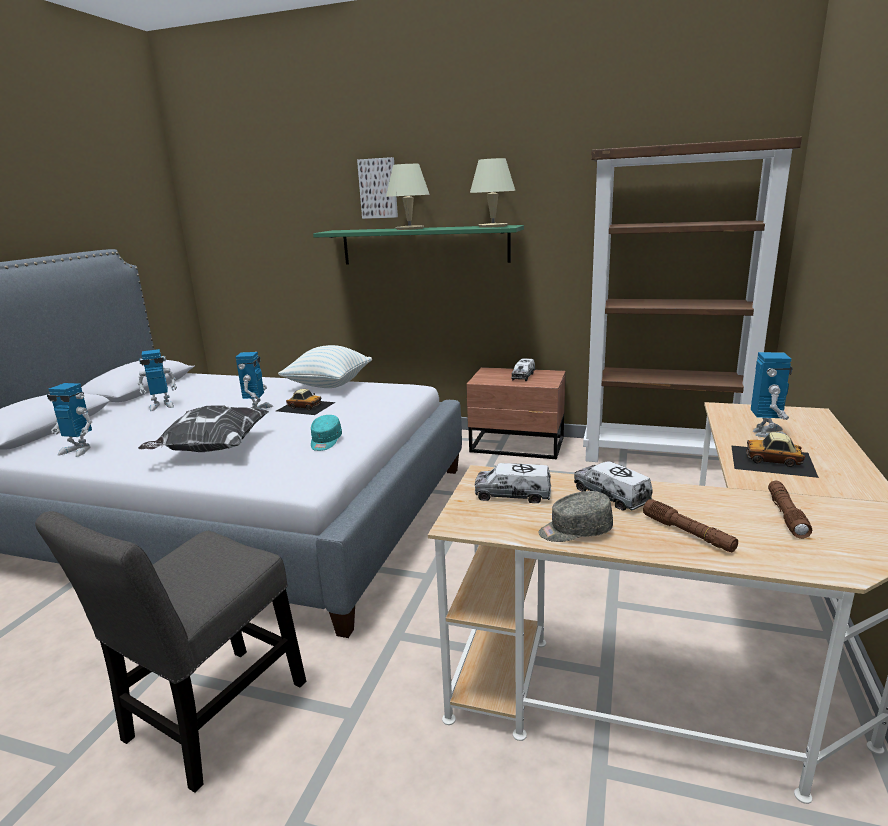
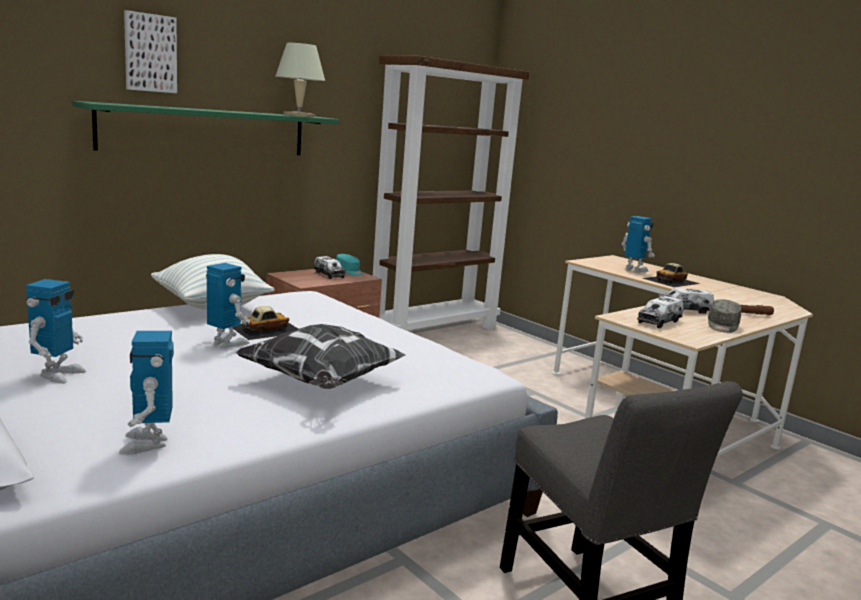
camera: 60 degrees left, 5 degrees down
(78, 450) = (148, 443): toy robot -> toy robot turned 120 degrees clockwise
(325, 441) = (397, 346): turquoise cap -> turquoise cap (349, 272)
(410, 228) = (208, 109): beige table lamp -> none
(786, 515) = (736, 299): brown flashlight -> none

